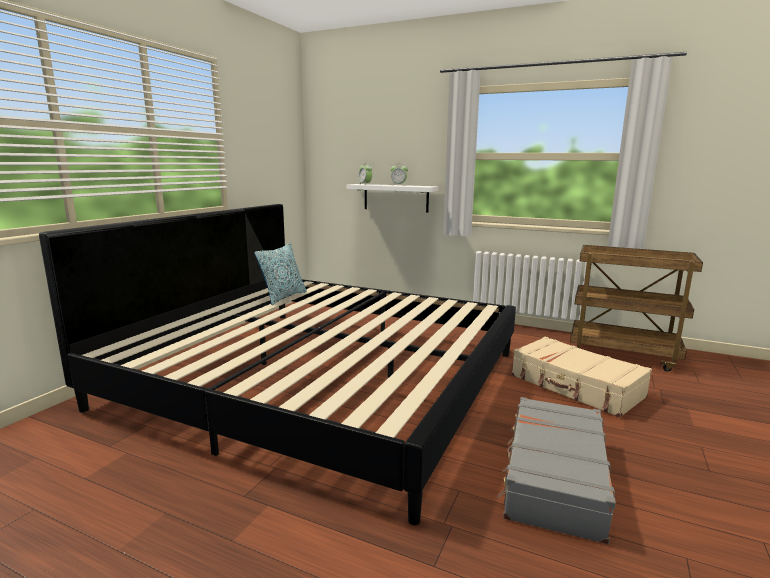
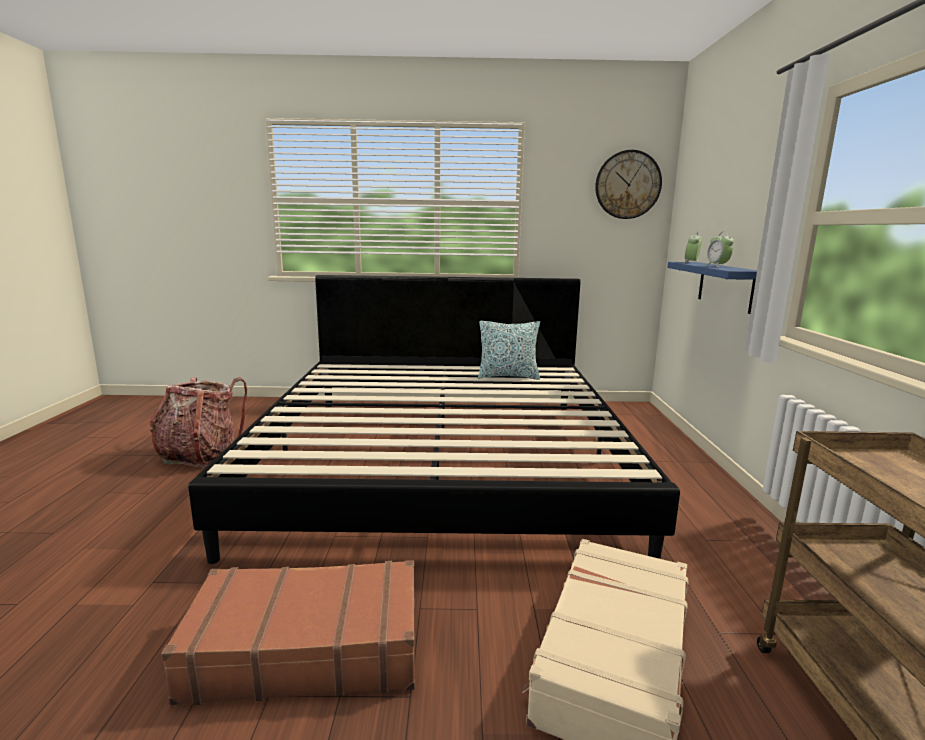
camera: 65 degrees right, 0 degrees up
(106, 530) = (200, 455): none -> backpack
(282, 124) = (628, 185): none -> wall clock
(395, 197) = (725, 286): white shelf -> blue shelf
(553, 477) = (306, 648): grey suitcase -> brown suitcase

